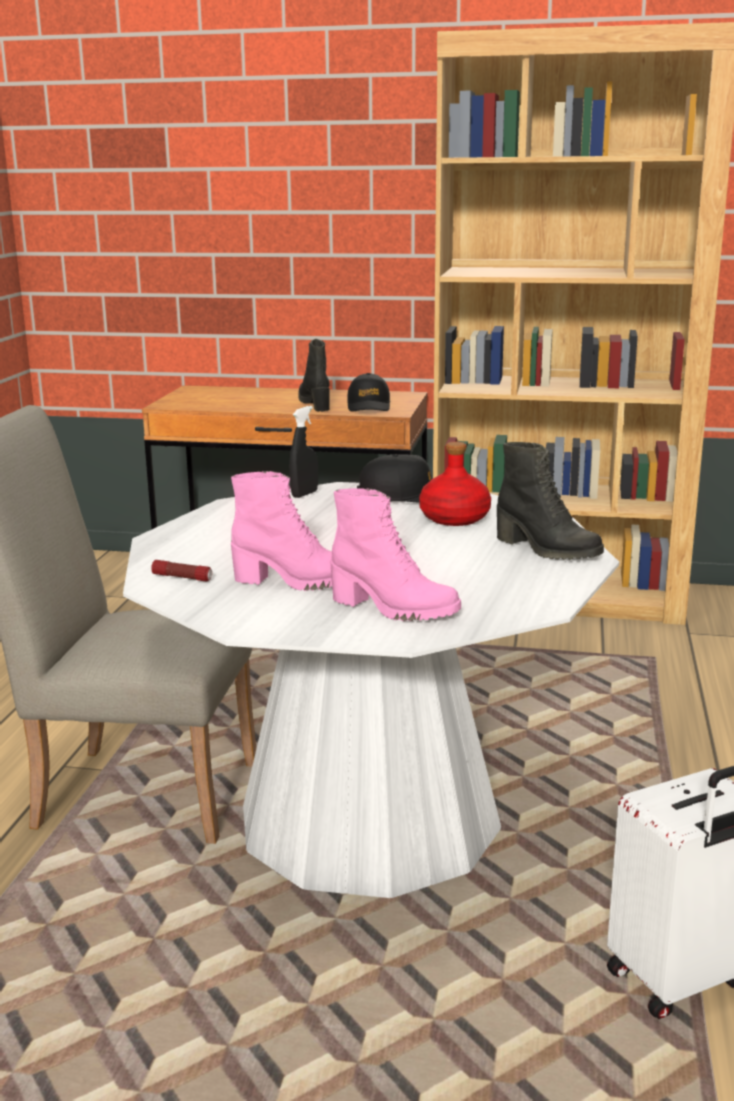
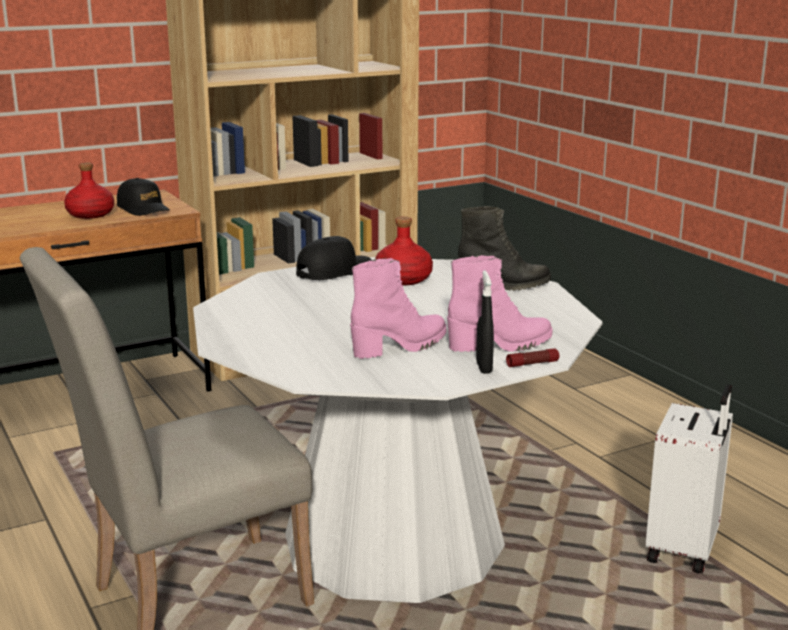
camera: 40 degrees left, 0 degrees up
(182, 578) = (314, 367): flashlight -> flashlight (532, 364)
(304, 494) = (256, 287): black spray bottle -> black spray bottle (484, 367)
(315, 404) = (90, 214): black boot -> red bottle

